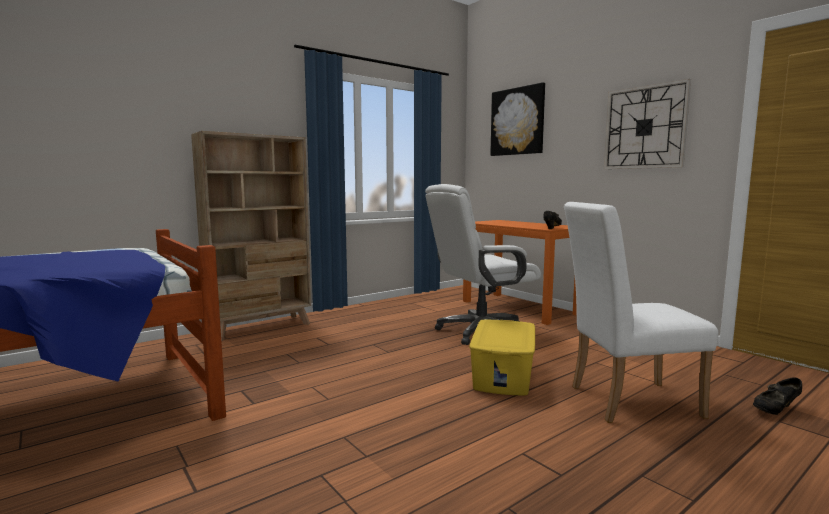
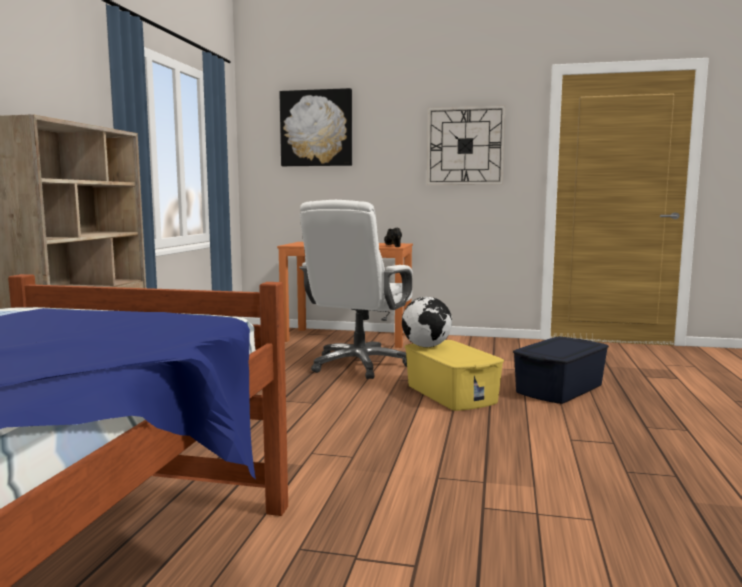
camera: 40 degrees left, 0 degrees up
(494, 324) = (426, 346): none -> globe
(624, 401) = (558, 388): white chair -> blue storage box
(775, 410) = (633, 371): black shoe -> none

